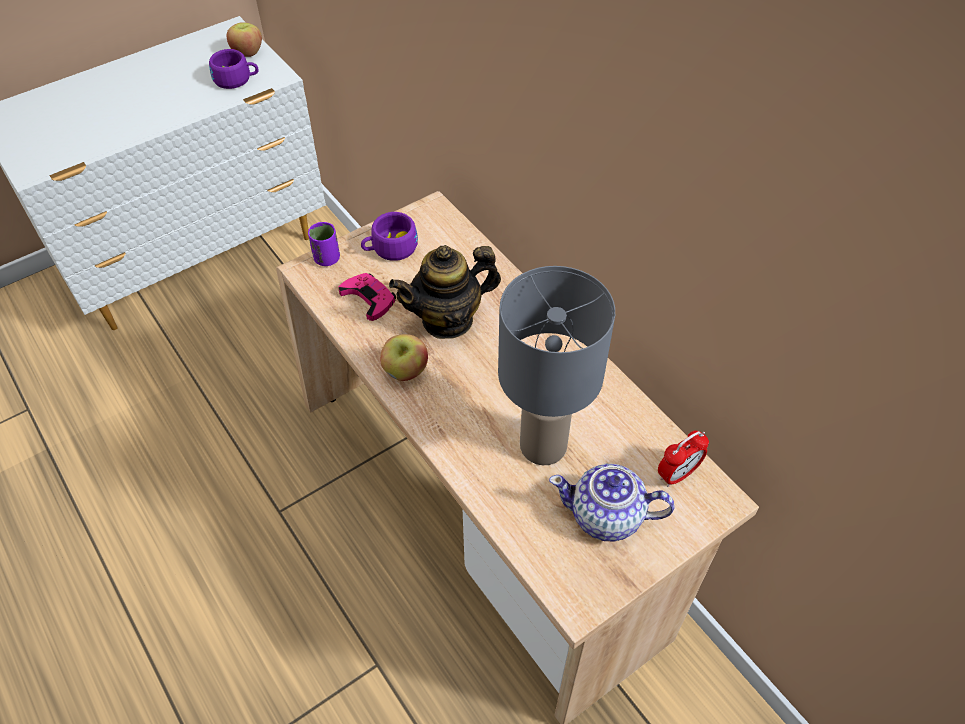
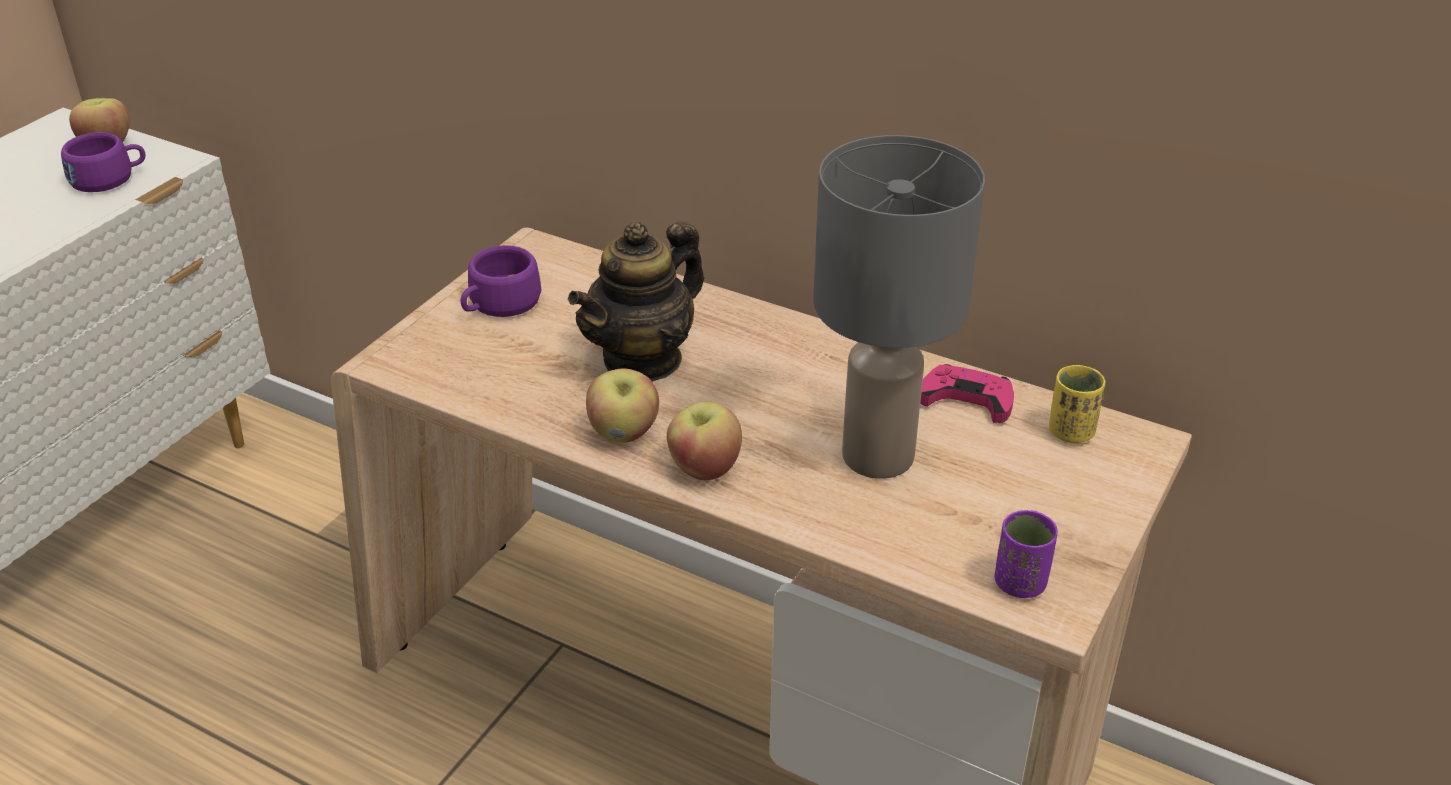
camera: 25 degrees left, 15 degrees down
(327, 259) = (410, 340): purple cup -> purple cup (1020, 584)
(369, 298) = (509, 368): pink game controller -> pink game controller (967, 399)
(436, 414) = (704, 467): none -> apple
(607, 516) = (1019, 504): teapot -> none
(677, 474) = (1071, 432): alarm clock -> yellow cup

